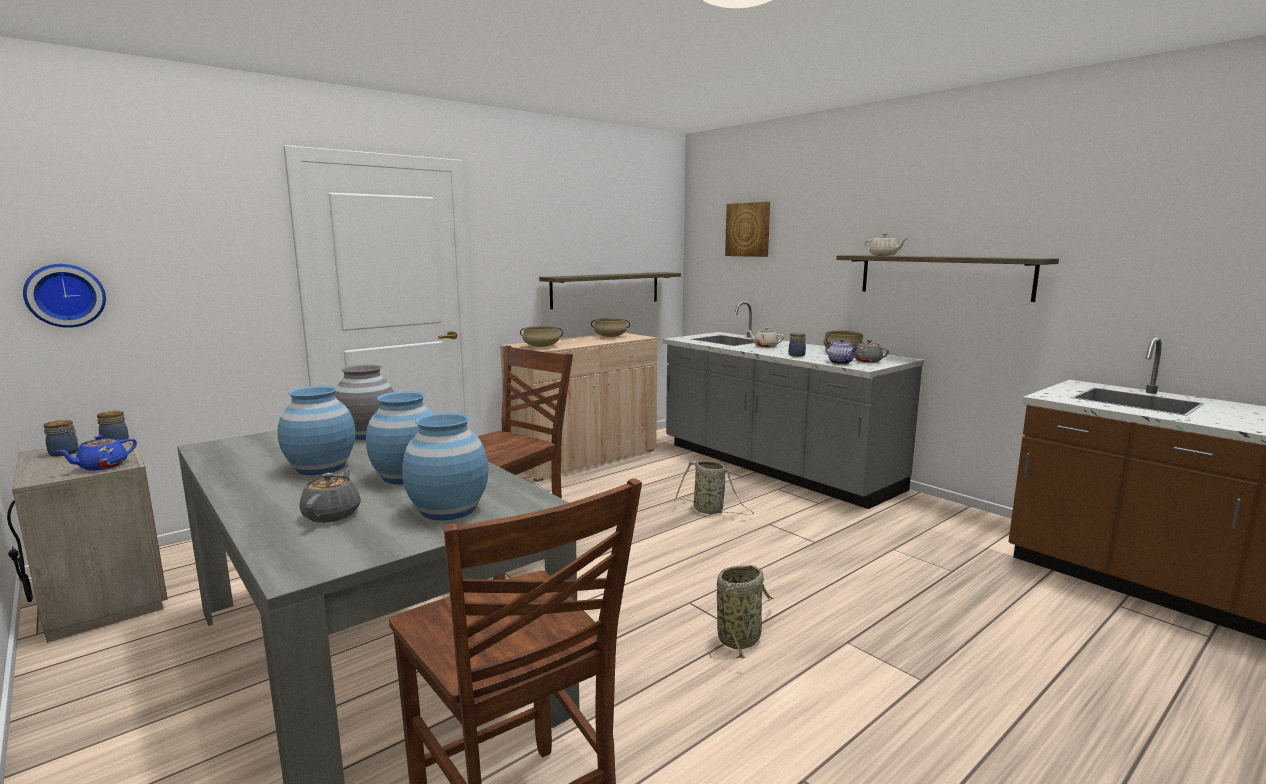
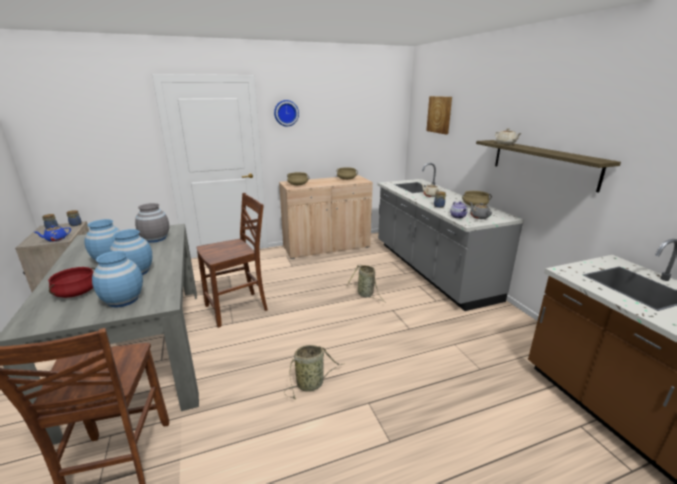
camera: 20 degrees right, 10 degrees up
(65, 295) = (55, 154): wall clock -> wall clock (286, 113)
(332, 514) = (76, 293): grey teapot -> red cooking pot
(606, 289) = (350, 149): shelf -> none

